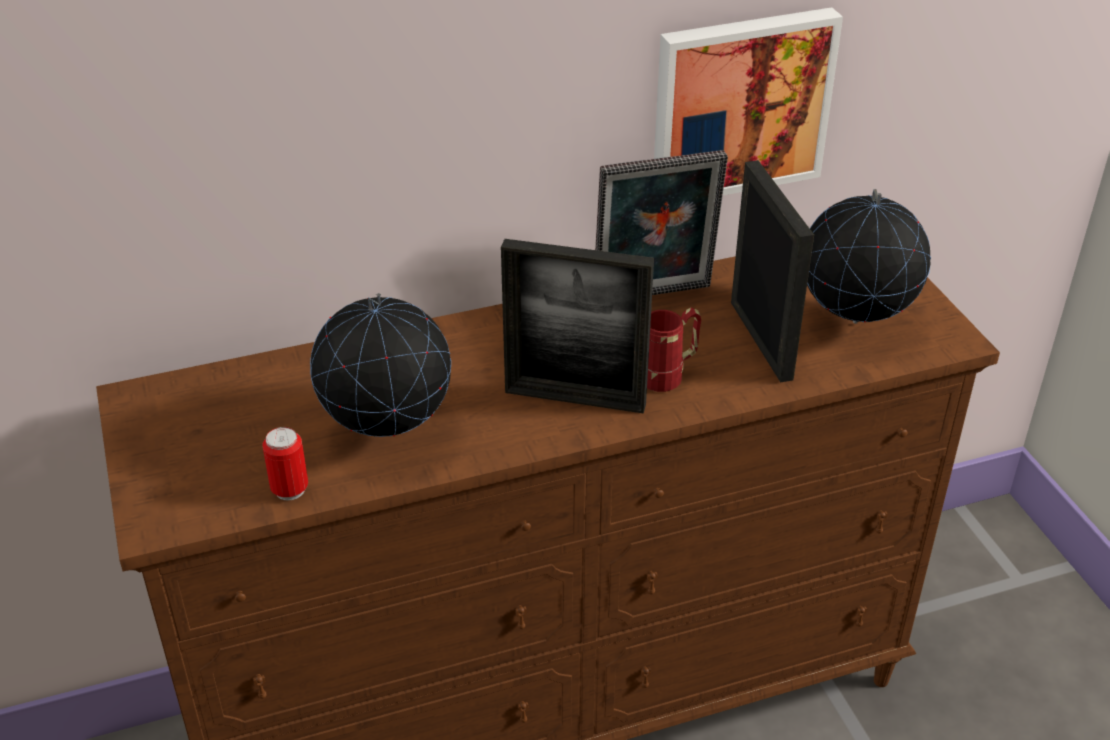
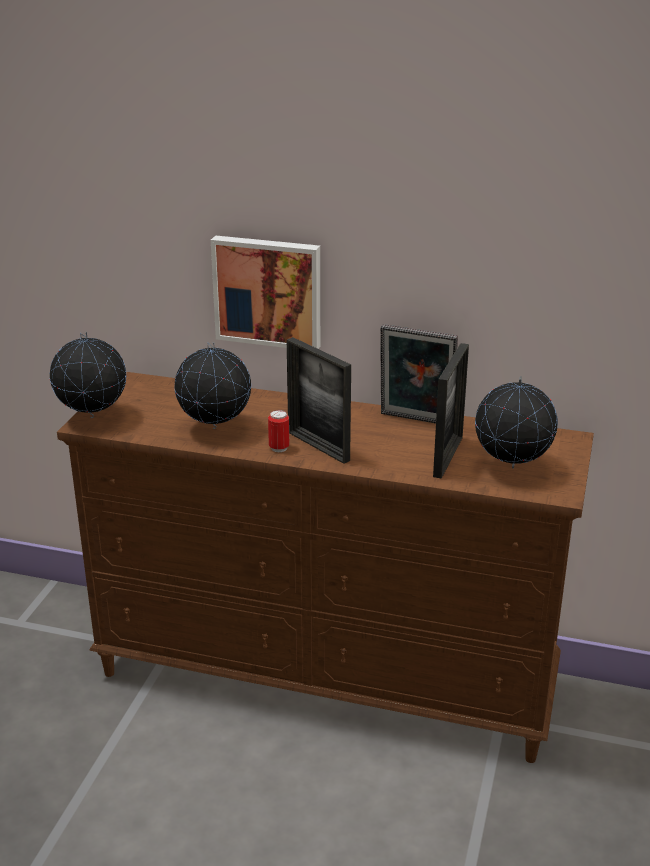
camera: 35 degrees right, 10 degrees down
(157, 501) = (93, 417): none -> globe
(290, 490) = (149, 433): can -> can (279, 448)
(668, 376) = (377, 454): red mug -> none
(739, 104) = (494, 318): picture -> picture (268, 291)

